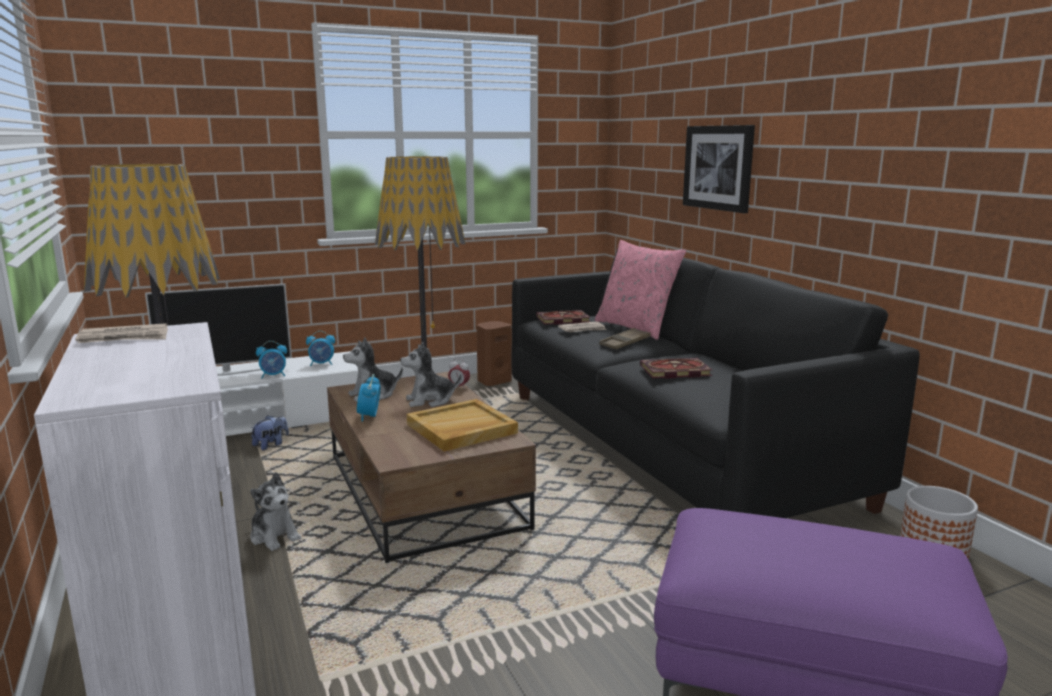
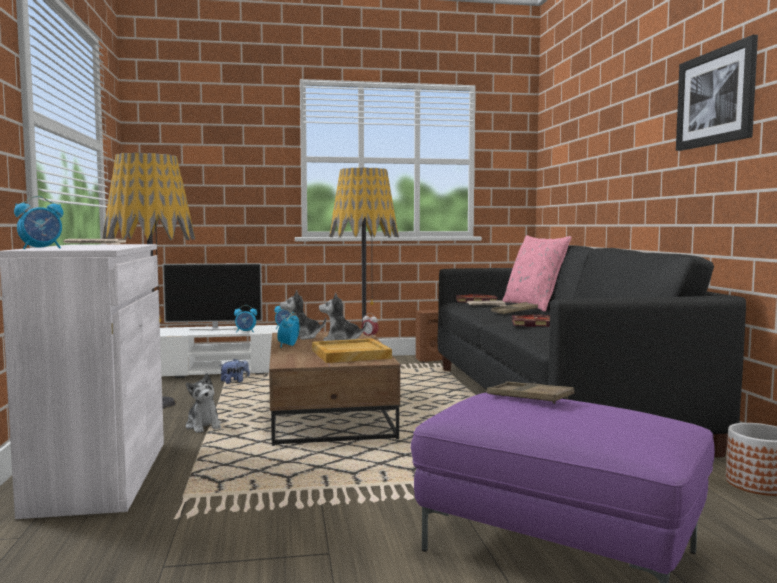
camera: 15 degrees right, 10 degrees down
(87, 390) = (41, 248): none -> alarm clock
(718, 167) = (607, 172): picture -> picture (716, 98)
(773, 533) = (529, 398): none -> brown tray

